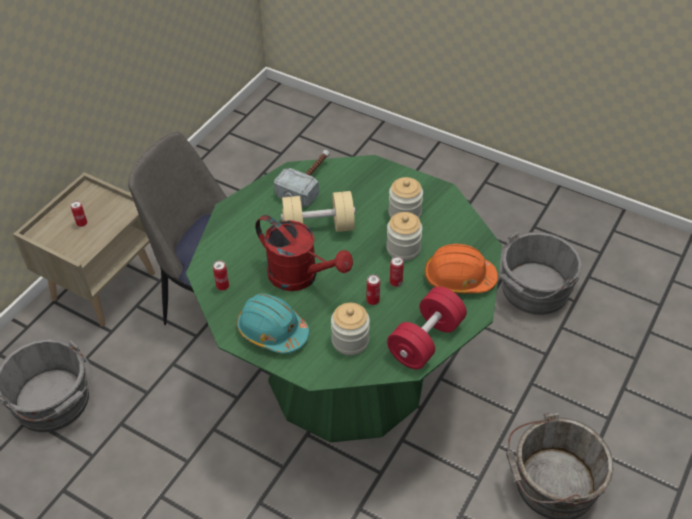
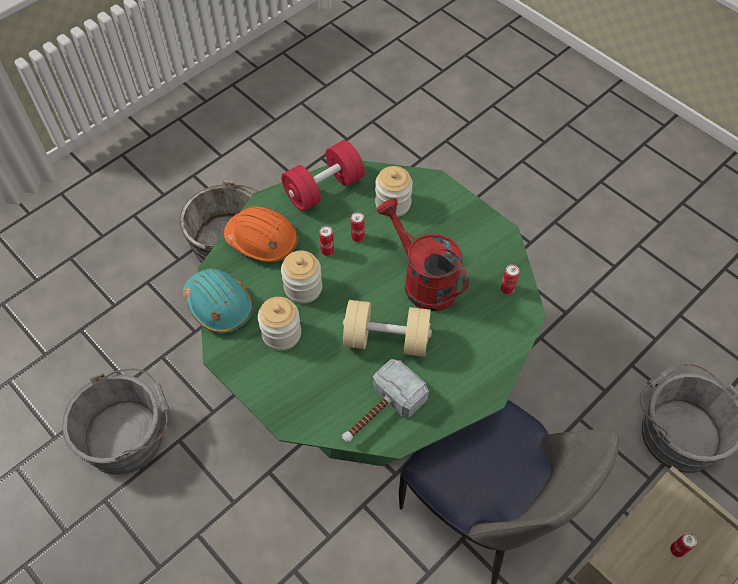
camera: 165 degrees left, 10 degrees up
(272, 331) = (464, 229): turquoise hard hat -> turquoise hard hat (219, 305)

